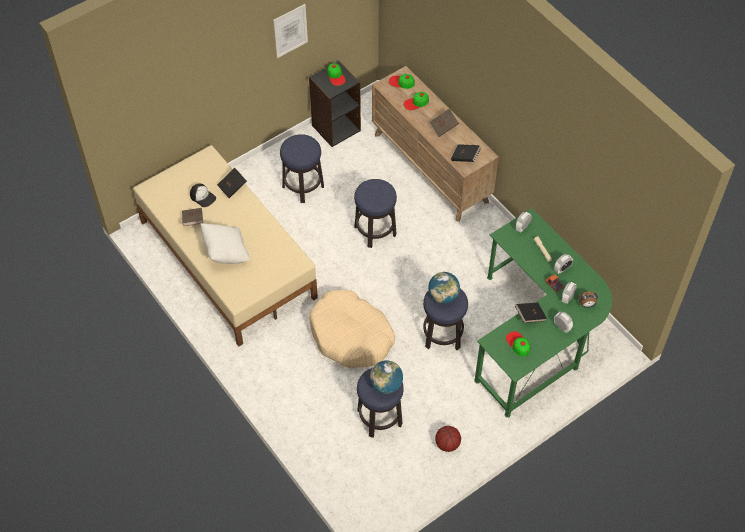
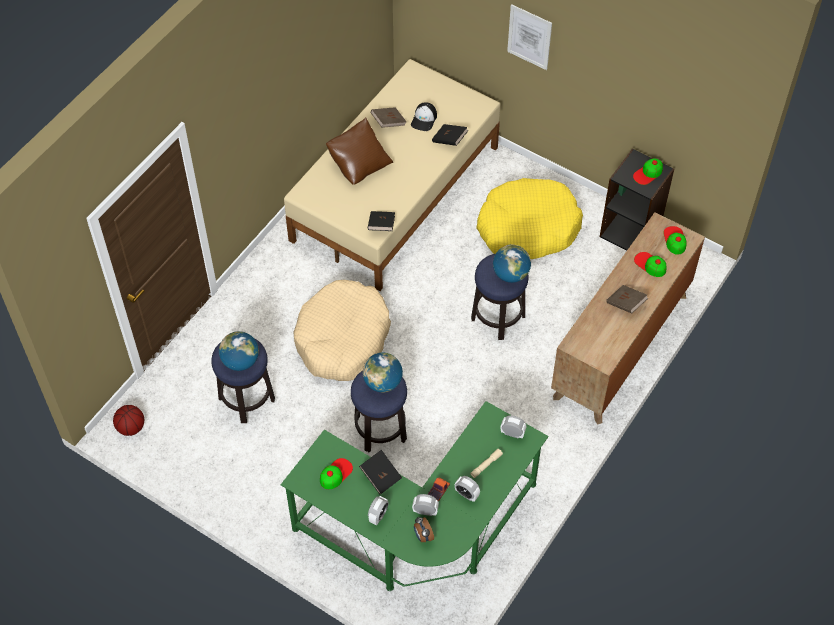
camera: 70 degrees right, 0 degrees up
(226, 252) = (359, 164): white pillow -> brown pillow
(290, 30) = (627, 74): picture -> picture (529, 37)
(303, 186) = (527, 228): stool -> yellow dog bed
(380, 189) = (510, 274): none -> globe
(447, 444) = (235, 476): basketball -> basketball (130, 427)
(465, 157) = (589, 340): black book -> black book (381, 226)

